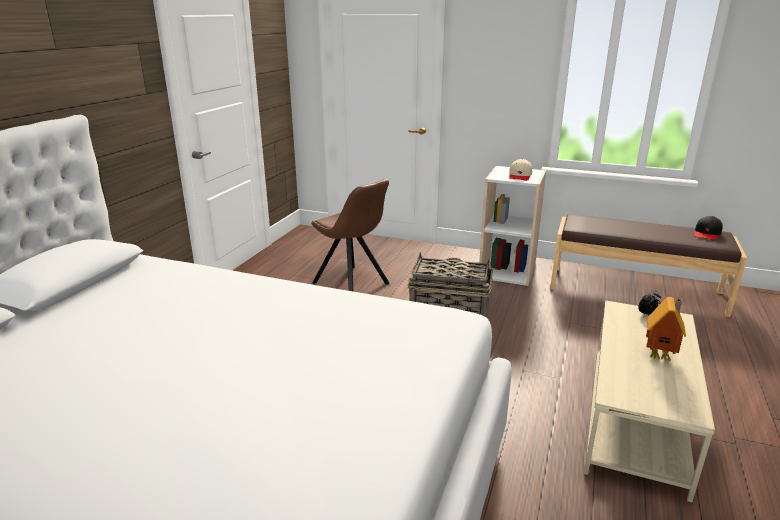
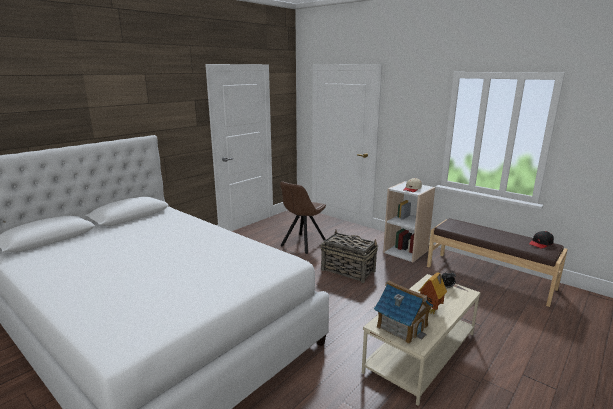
camera: 20 degrees right, 5 degrees down
(352, 283) = (303, 243): brown chair -> brown chair turned 60 degrees clockwise
(646, 389) = (402, 326): none -> toy house

